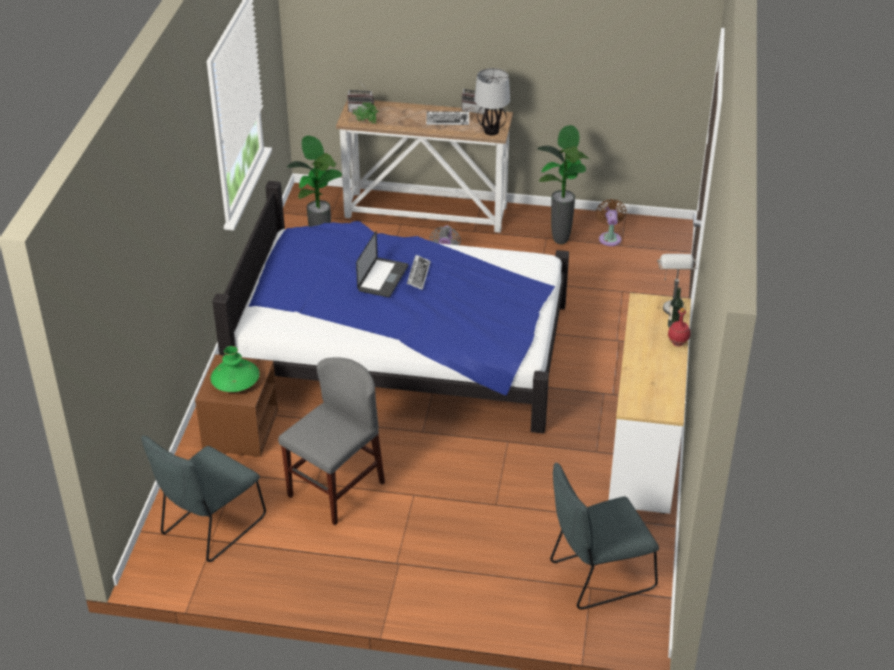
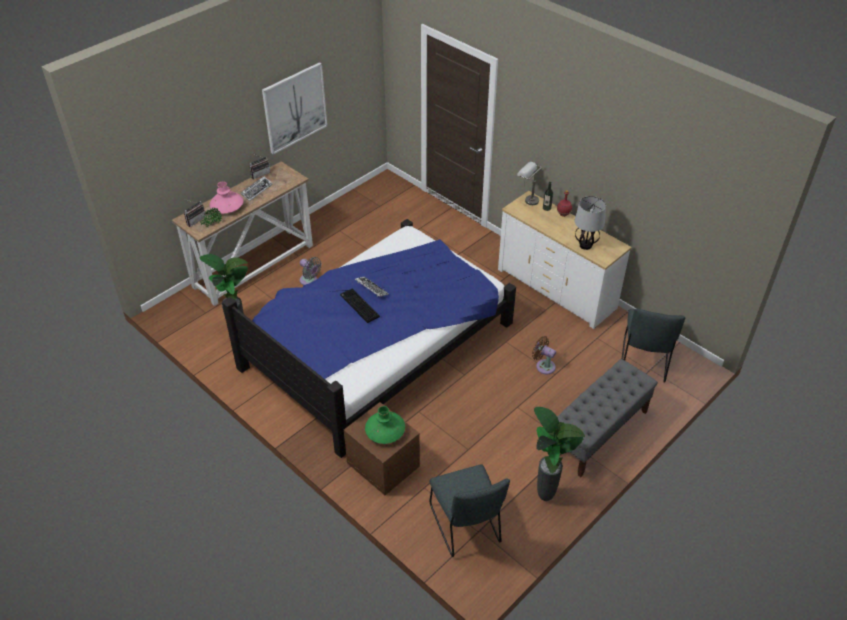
camera: 55 degrees left, 5 degrees up
(336, 489) = (482, 442): grey chair -> none
(383, 278) = (358, 306): laptop -> keyboard
(401, 117) = (227, 207): none -> pink vase
(437, 580) = (598, 432): none -> grey bench
(491, 131) = (291, 179): table lamp -> table lamp (585, 245)
(550, 57) = (295, 108): none -> picture
(561, 241) = (349, 226): potted plant -> potted plant (544, 495)
(609, 238) = (368, 206): brown fan -> brown fan (543, 366)

